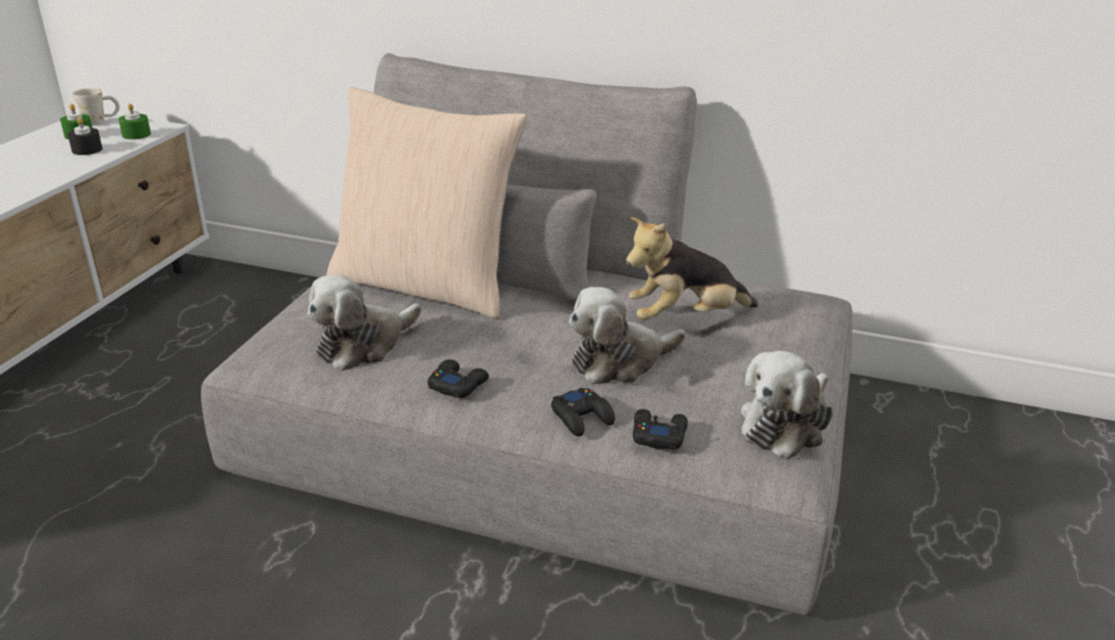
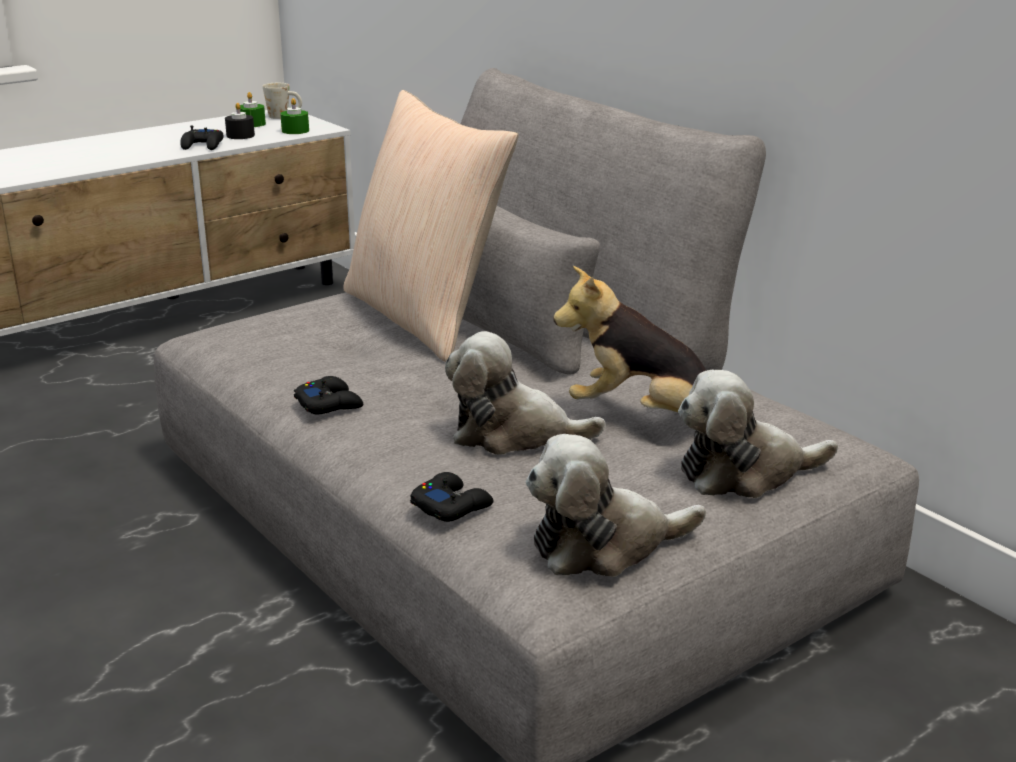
camera: 35 degrees right, 5 degrees down
(364, 344) = (300, 350): plush toy -> plush toy (744, 473)
(582, 417) = (400, 466): black game controller -> black game controller (203, 145)

